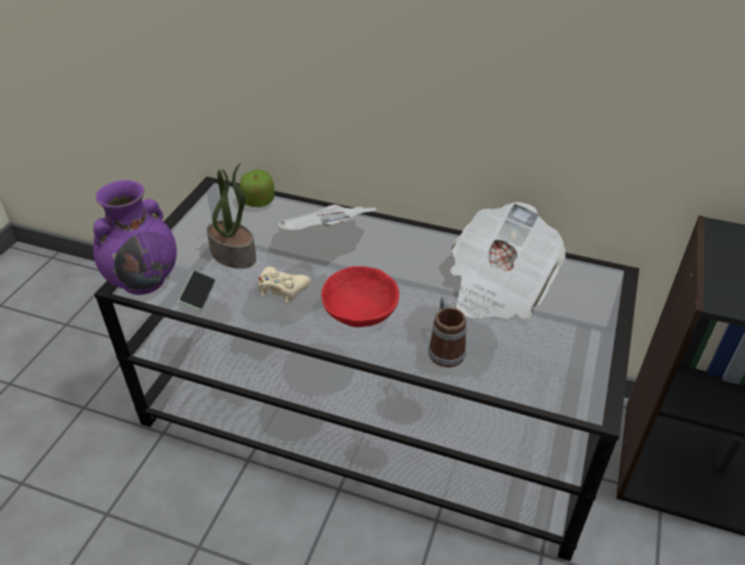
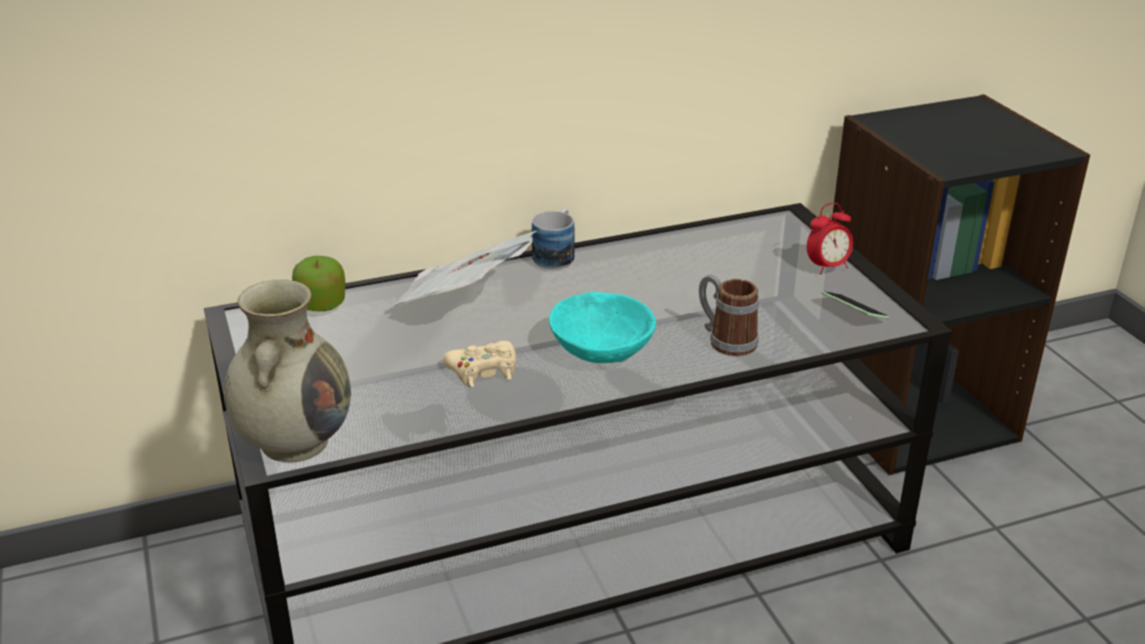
camera: 40 degrees left, 10 degrees down
(145, 280) = (295, 441): purple vase -> beige vase
(198, 295) = (393, 422): phone -> phone (853, 313)
(234, 254) = (372, 366): potted plant -> none
(360, 312) = (600, 351): red bowl -> turquoise bowl
(420, 230) = (556, 255): none -> mug
(498, 286) = (701, 270): newspaper -> none
(590, 330) = (827, 267): none -> alarm clock

